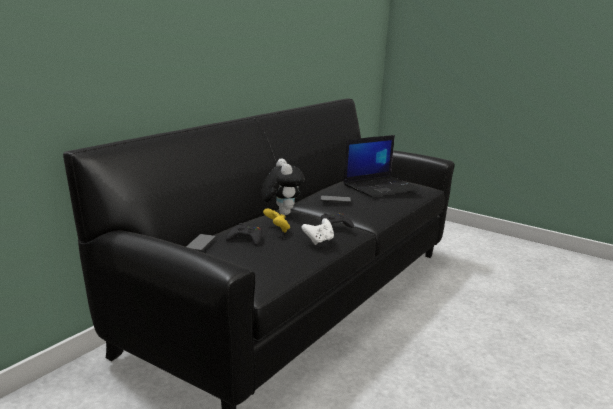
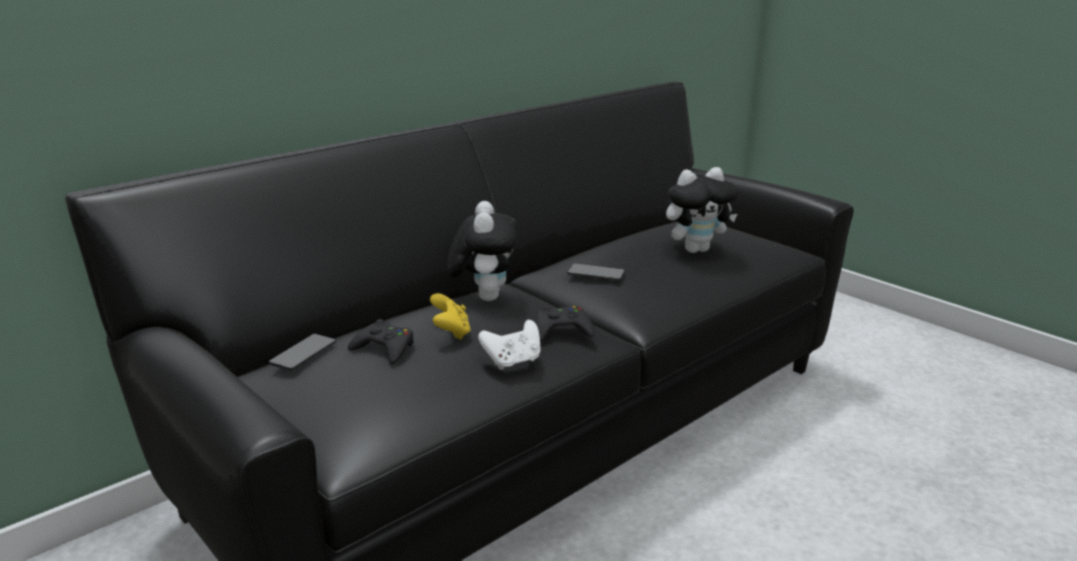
camera: 15 degrees right, 5 degrees up
(381, 187) = (696, 249): laptop -> plush toy

